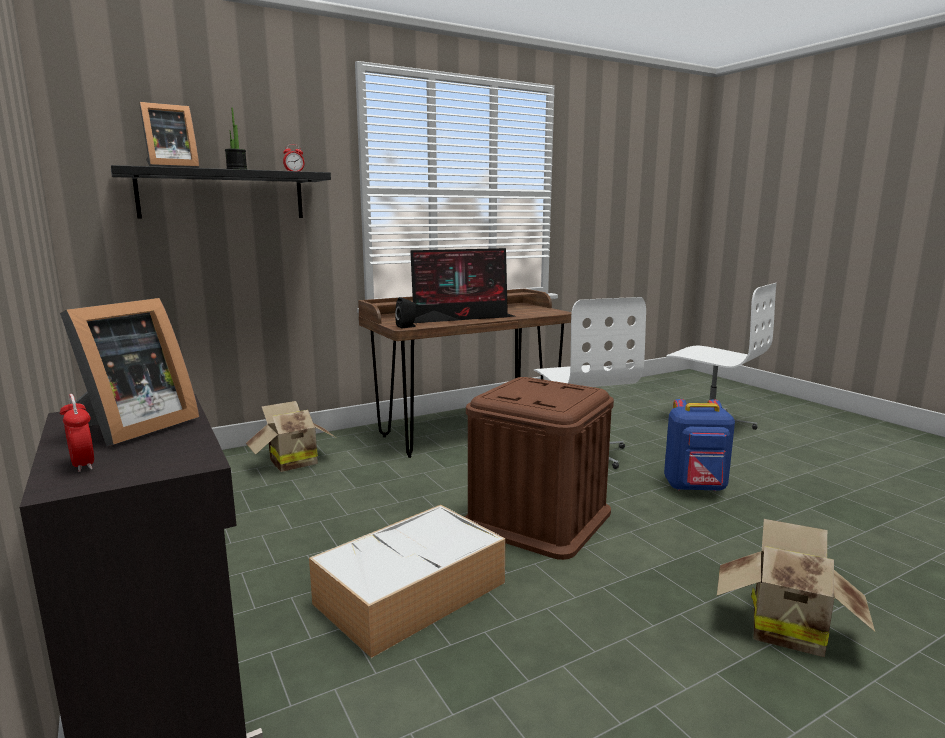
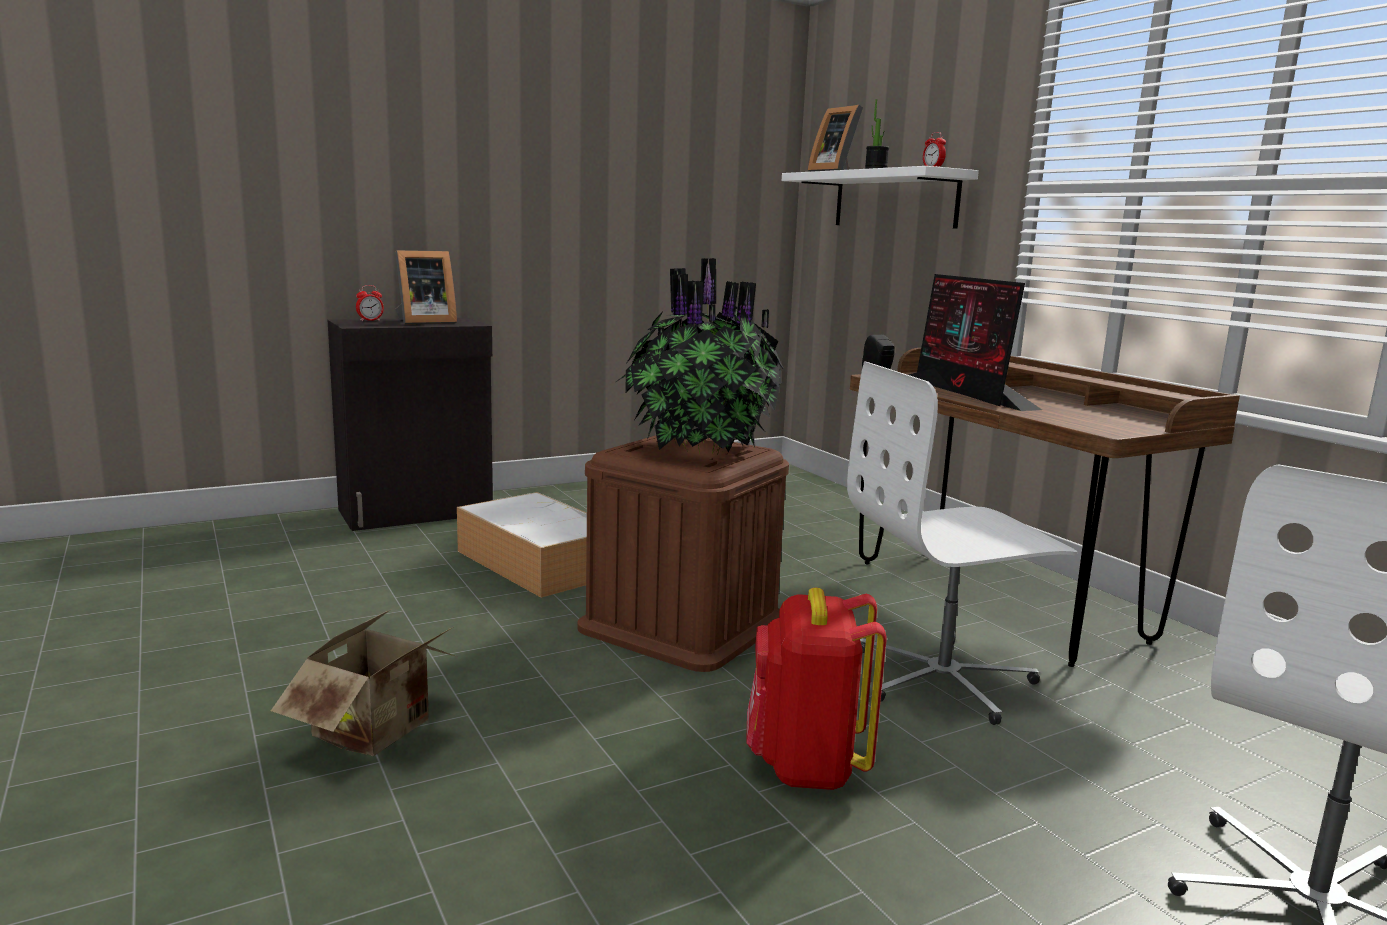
camera: 90 degrees right, 0 degrees up
(131, 428) = (423, 322): picture frame -> picture frame turned 60 degrees counterclockwise
(222, 195) = (894, 200): black shelf -> white shelf
(291, 462) = (827, 514): cardboard box -> none
(537, 390) = (698, 448): none -> potted plant
(695, 487) = (806, 766): blue backpack -> red backpack

